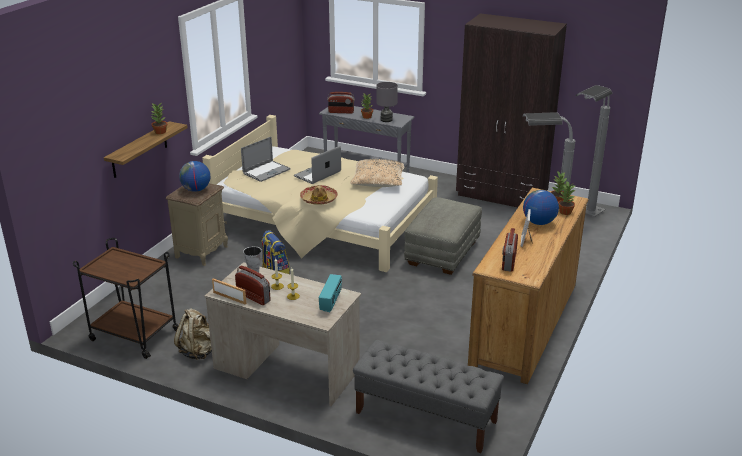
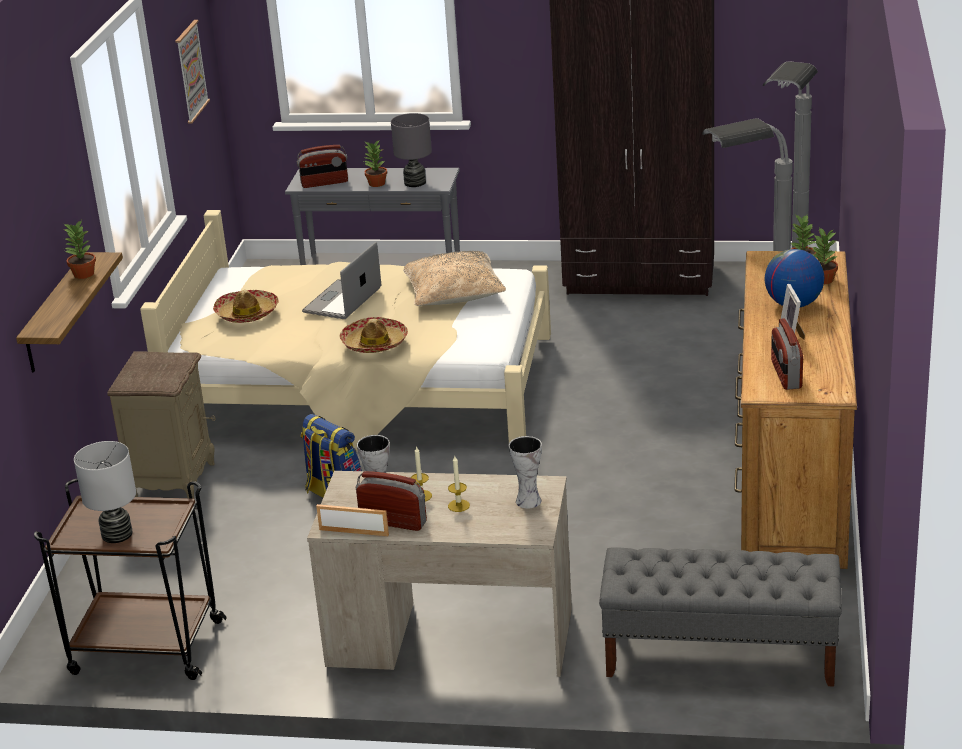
camera: 15 degrees left, 0 degrees up
(117, 271) = (117, 535): none -> grey table lamp
(196, 190) = (155, 369): globe -> none
(198, 351) = (279, 646): beige backpack -> none
(266, 171) = (247, 313): laptop -> hat
(278, 40) = (191, 71): none -> picture
(331, 302) = (527, 500): radio -> vase
(442, 253) = (595, 395): grey ottoman -> none

